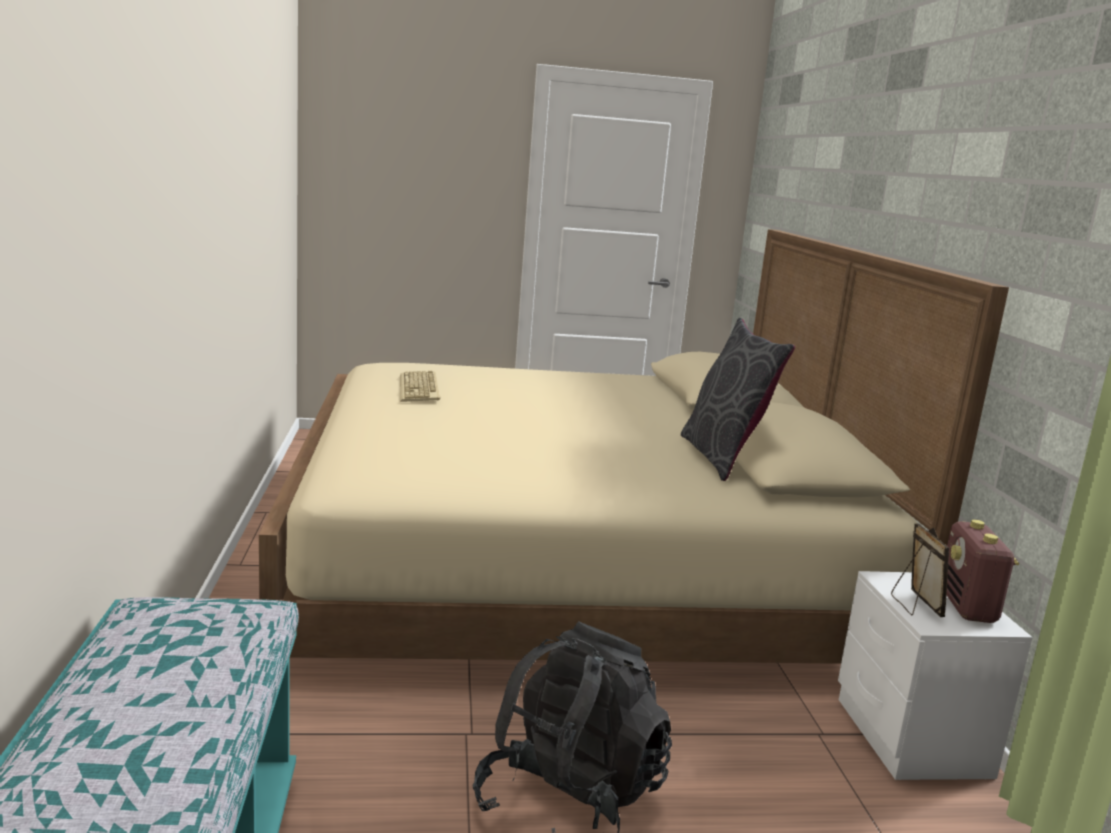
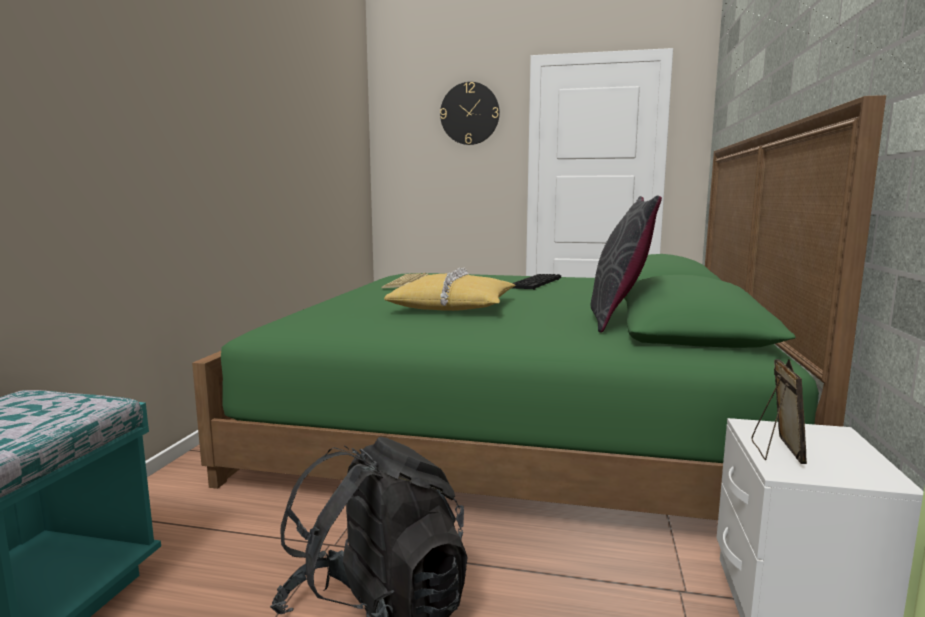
camera: 20 degrees right, 5 degrees down
(450, 132) = (469, 113): none -> wall clock
(530, 438) = (454, 306): none -> yellow pillow
(569, 557) = (517, 418): beige bed -> green bed
(581, 390) = (537, 283): none -> keyboard
(967, 607) = (847, 458): radio -> none

